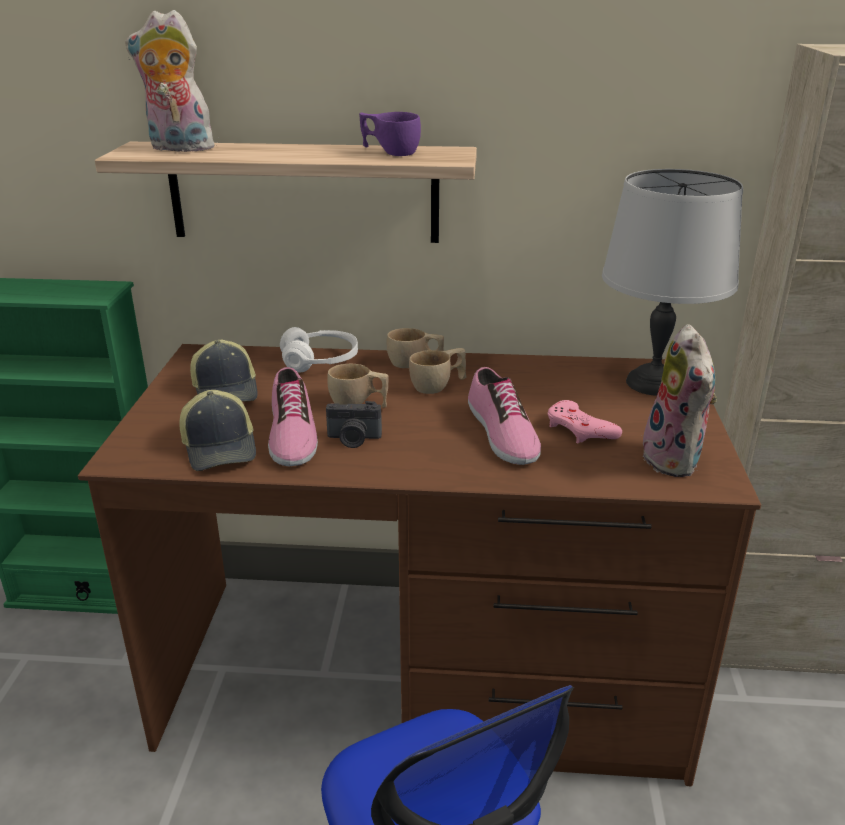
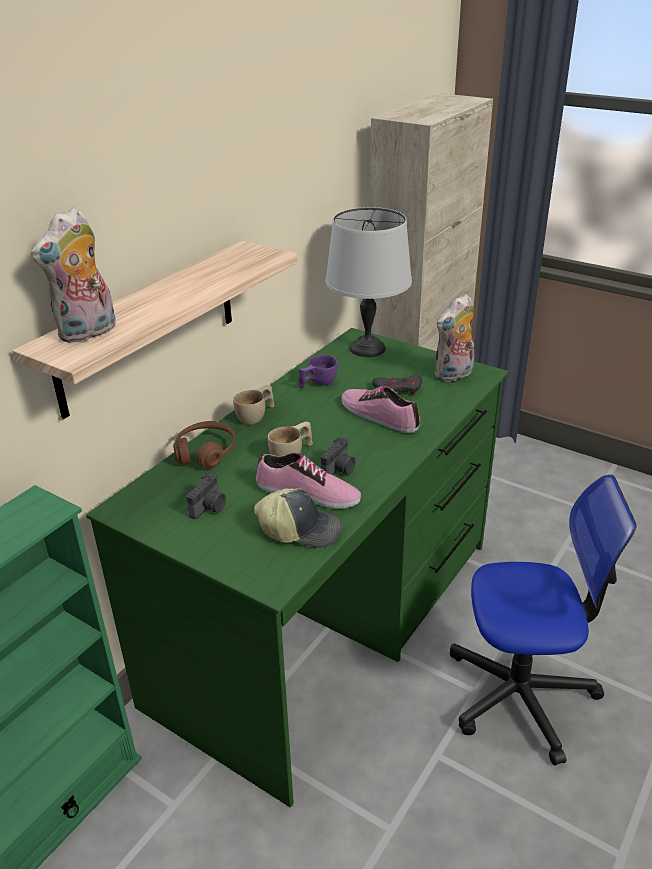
camera: 60 degrees left, 5 degrees up
(227, 391) = (209, 507): cap -> camera
(320, 361) = (205, 453): white headphones -> brown headphones
(390, 152) = (222, 266): purple cup -> purple cup (317, 383)
(425, 674) = (328, 620): brown desk -> green desk
(438, 386) = (298, 417): beige cup -> none
(500, 433) = (379, 415): shoe -> shoe turned 150 degrees counterclockwise
(580, 429) = (398, 389): pink game controller -> grey game controller
(676, 460) = (454, 375): plush toy -> plush toy turned 120 degrees clockwise

